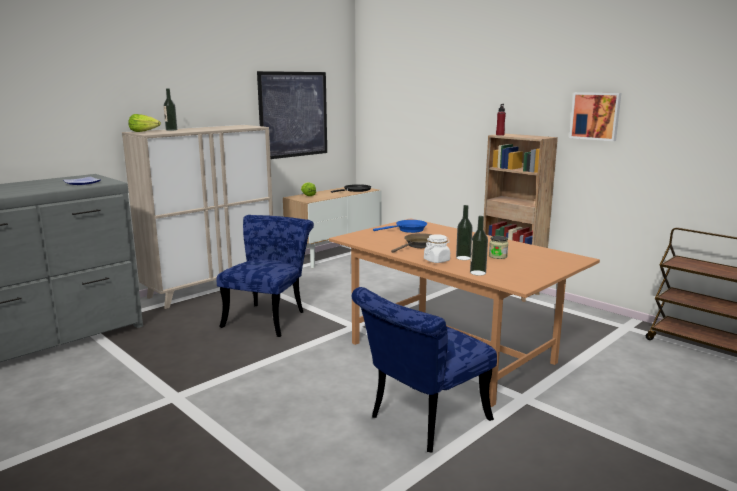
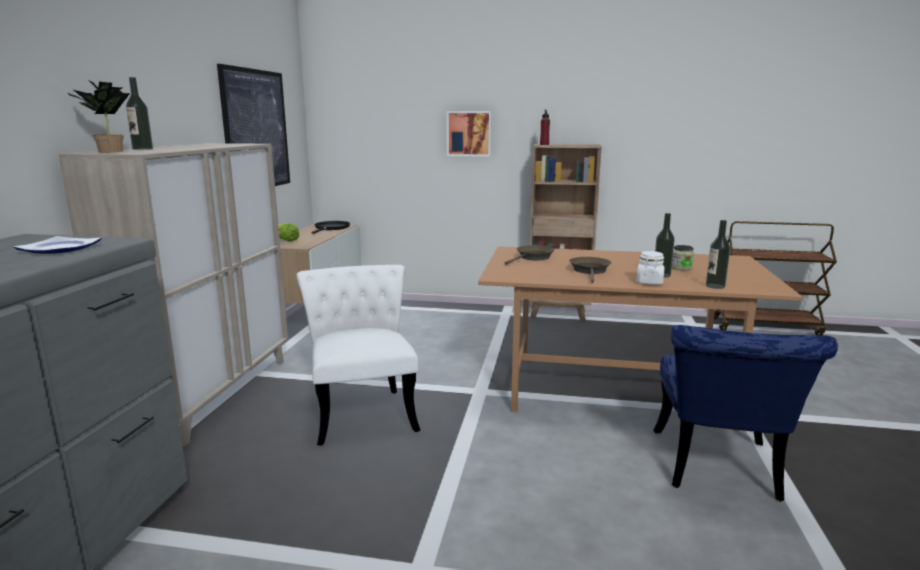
camera: 35 degrees left, 0 degrees up
(144, 131) = (107, 152): lettuce -> potted plant
(269, 317) = (363, 411): blue chair -> white chair
(408, 230) = (533, 258): blue frying pan -> brown frying pan
(595, 116) = (638, 120): picture -> picture (469, 133)

